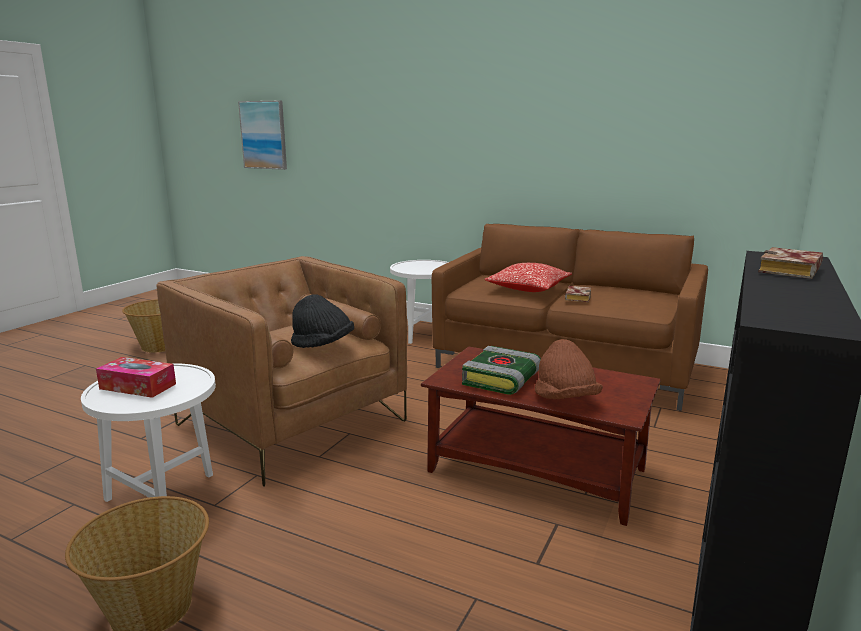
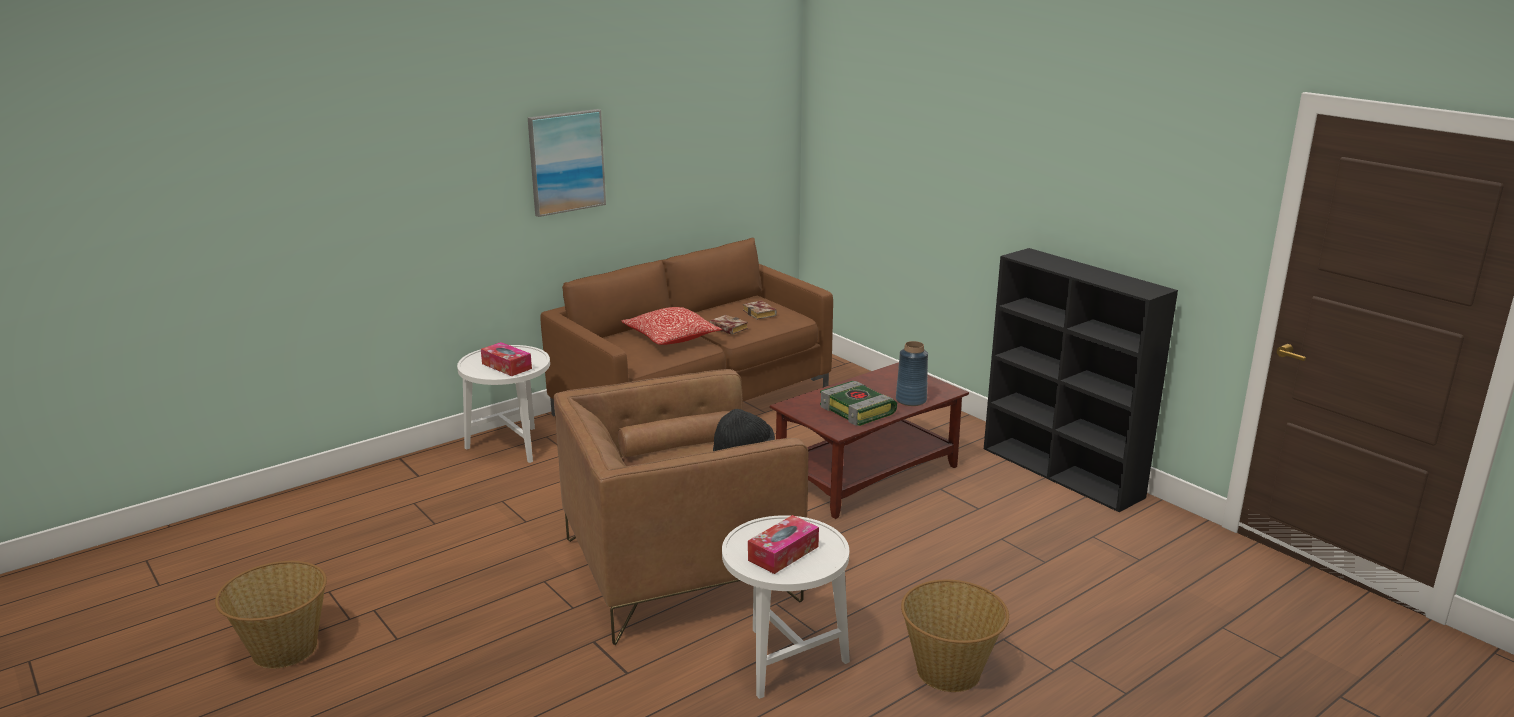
camera: 65 degrees left, 5 degrees up
(264, 135) = (117, 243): picture -> picture (566, 162)
(416, 268) = (506, 366): none -> tissue box
(565, 399) = (910, 400): brown hat -> blue vase
(791, 271) = (1059, 264): book -> book (761, 313)

